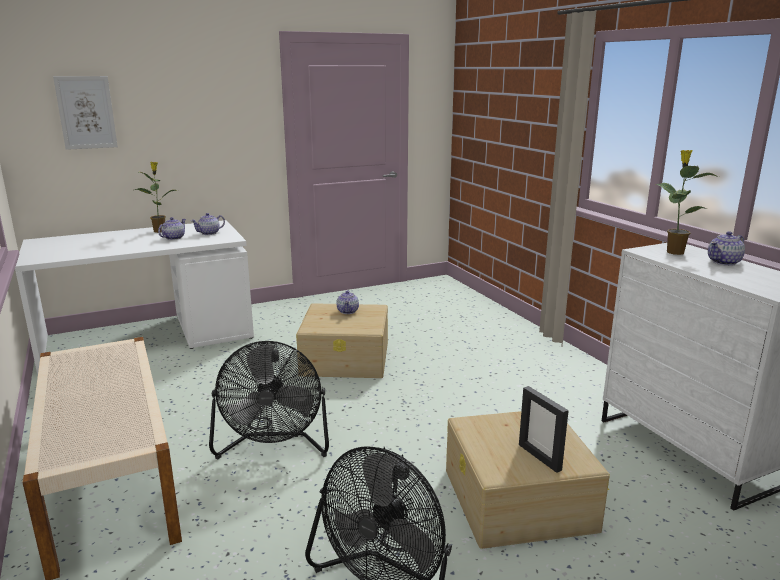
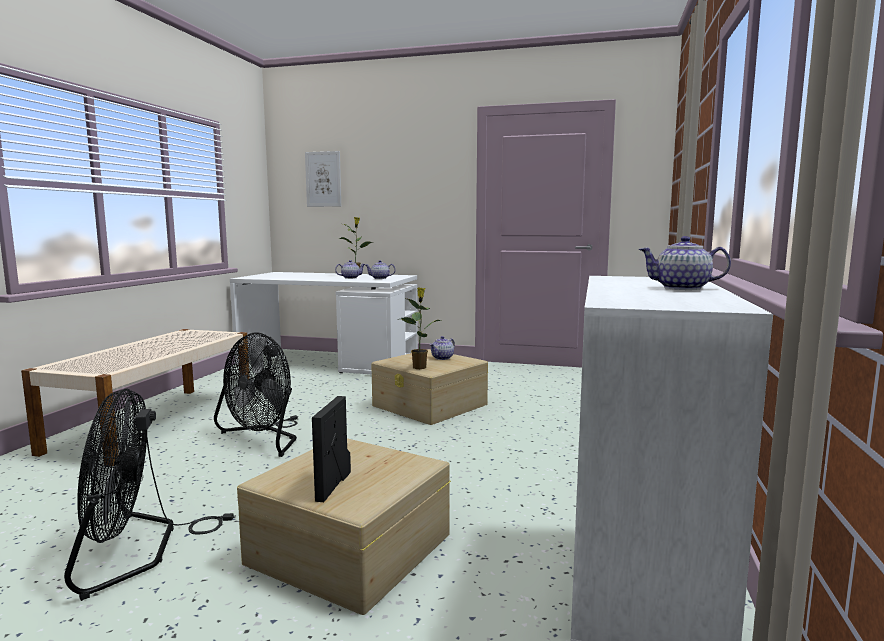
camera: 40 degrees right, 10 degrees down
(674, 252) = (649, 280): potted plant -> potted plant (420, 367)

